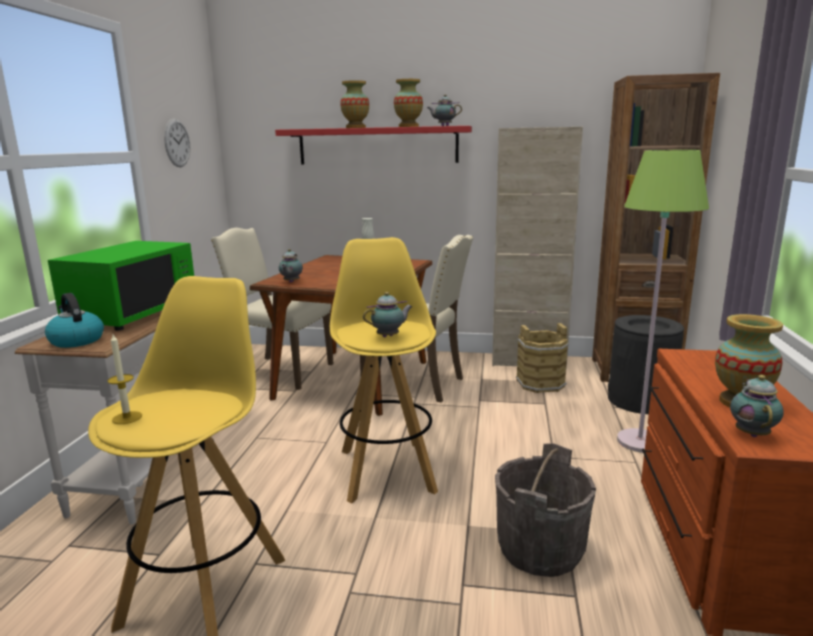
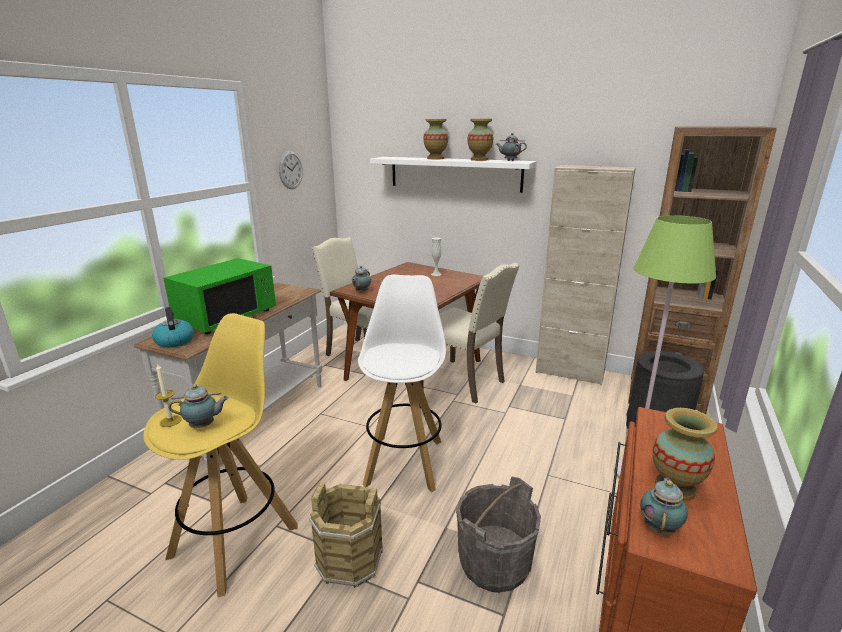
camera: 15 degrees right, 5 degrees up
(377, 146) = (454, 173): red shelf -> white shelf
(386, 469) = (404, 461): yellow stool -> white stool
(389, 336) = (400, 364): teapot -> teapot (204, 426)
(540, 383) = (570, 397): brown bucket -> brown bucket (349, 560)

